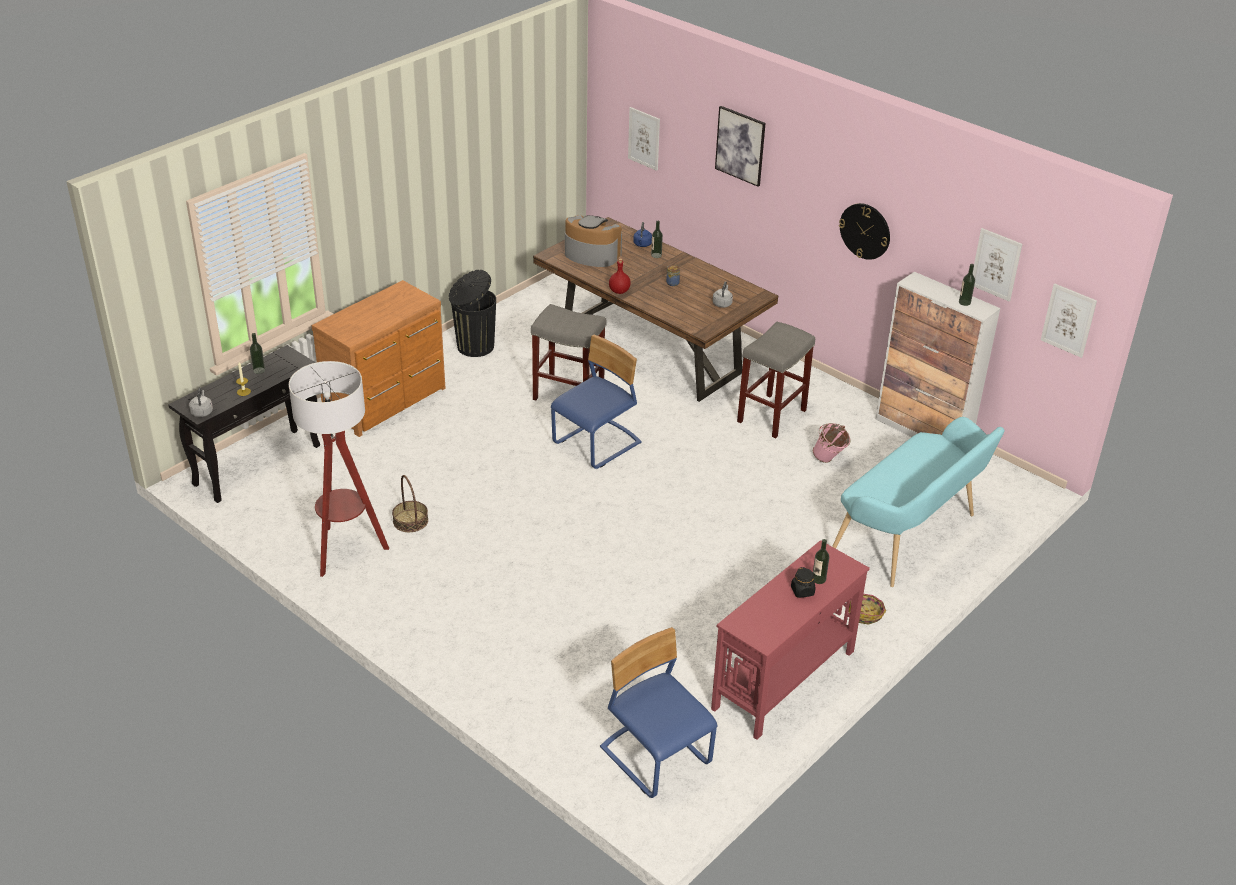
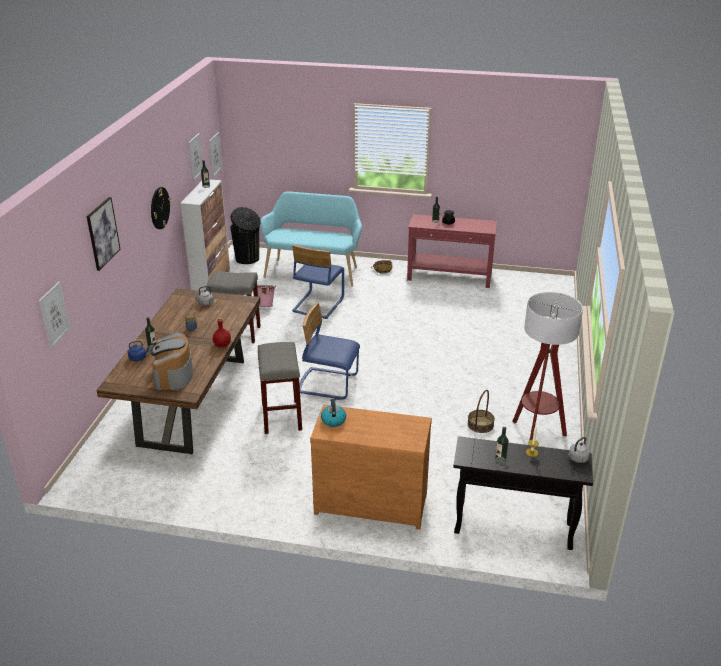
camera: 120 degrees left, 5 degrees down
(411, 297) = (333, 420): none -> kettle
(474, 347) = (254, 491): black trash can -> black trash can (248, 259)
(656, 756) = (532, 292): blue chair -> blue chair (318, 304)

